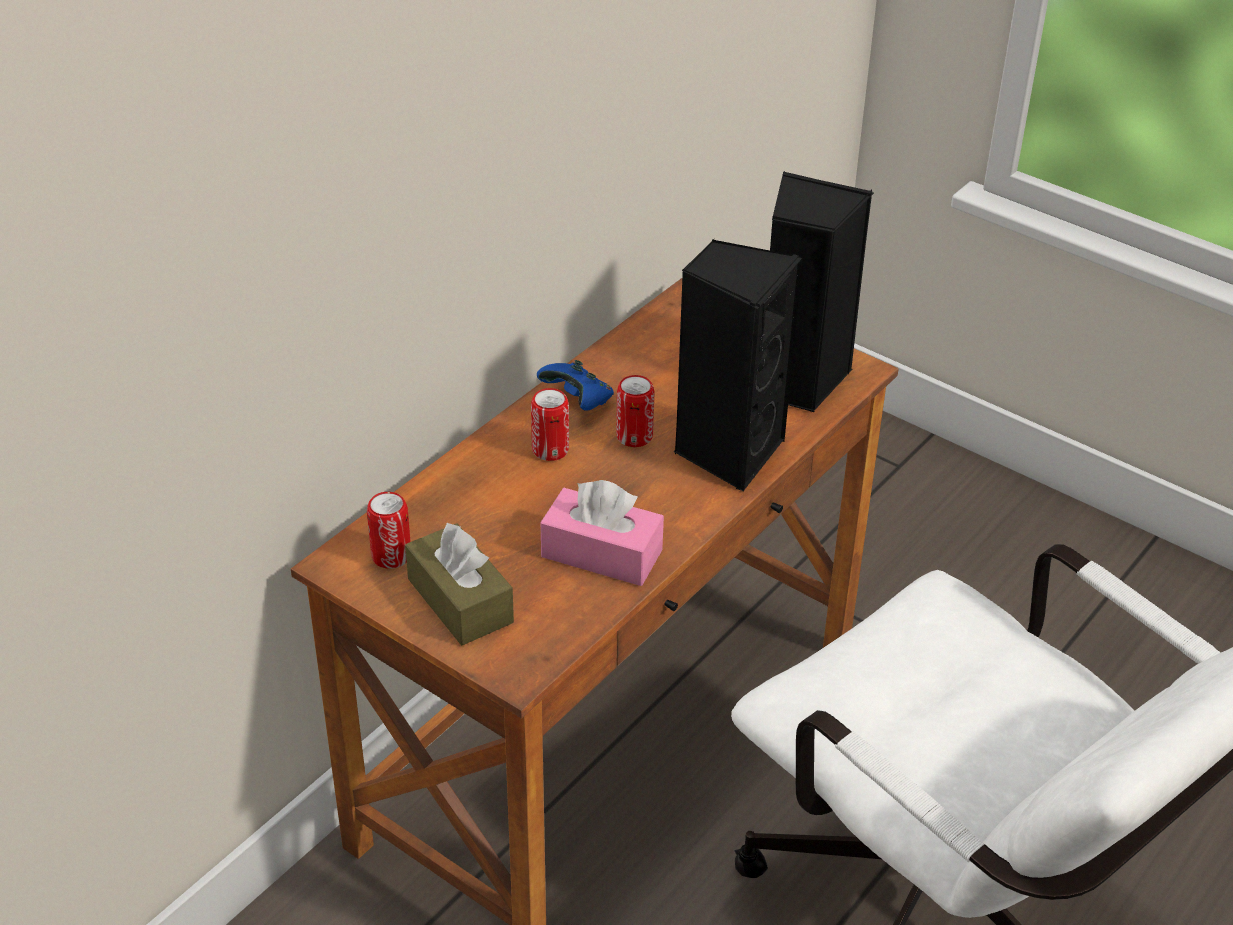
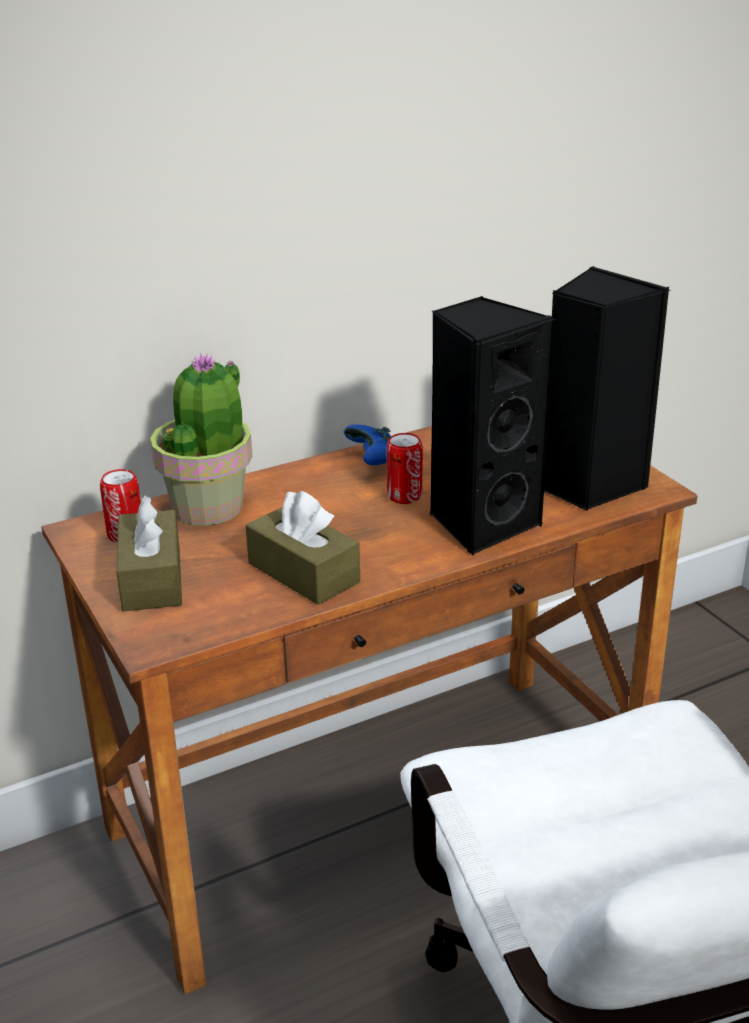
camera: 25 degrees right, 10 degrees down
(449, 499) = (209, 507): none -> potted plant
(550, 450) = (323, 491): can -> none
(601, 553) = (303, 573): pink tissue box -> brown tissue box

